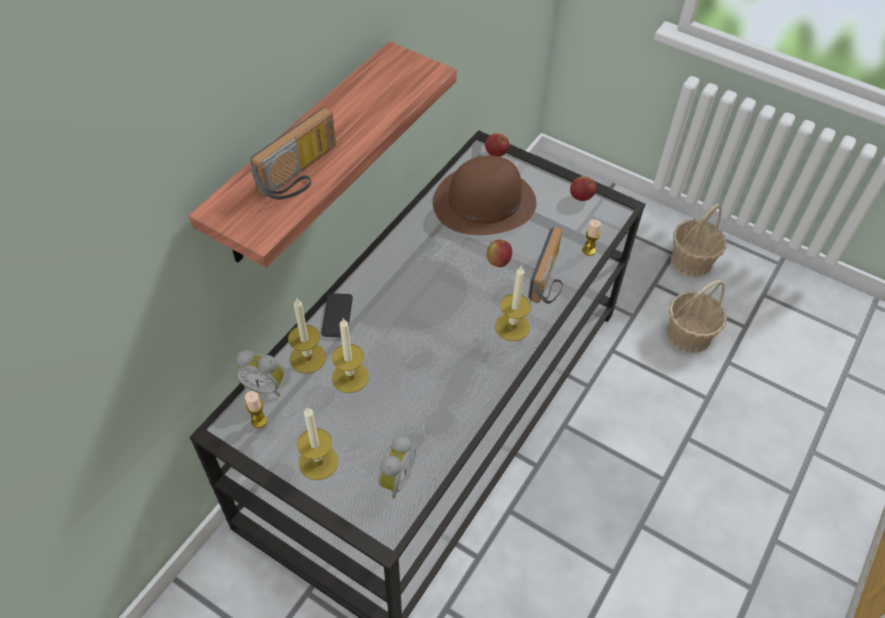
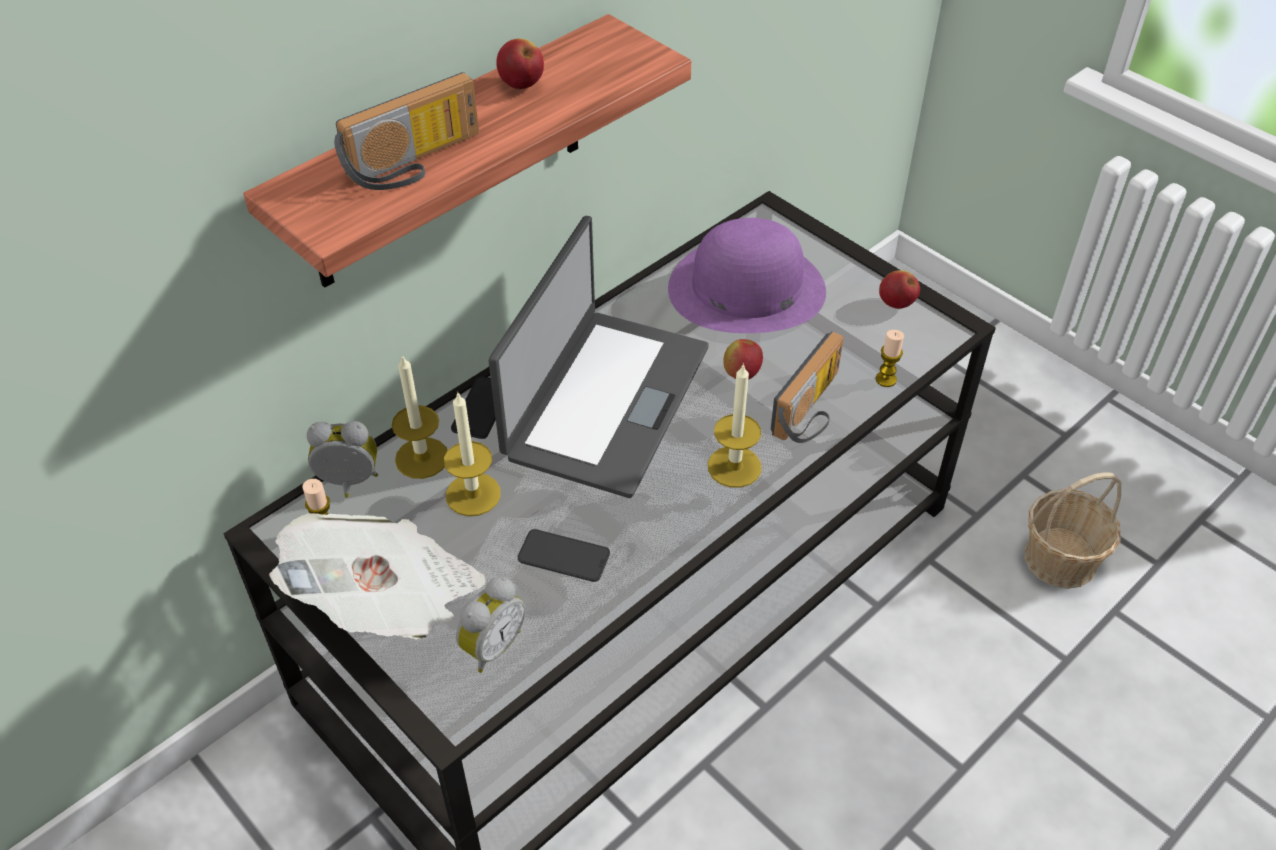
camera: 15 degrees right, 5 degrees down
(264, 386) = (349, 484): alarm clock -> alarm clock turned 150 degrees clockwise
(318, 462) = (389, 601): candle -> newspaper
(416, 296) = (605, 401): none -> laptop
(422, 408) = (563, 556): none -> phone
(484, 202) = (746, 289): brown hat -> purple hat
(496, 154) = (785, 226): apple -> apple (521, 85)
(691, 261) = (1093, 451): basket -> none

